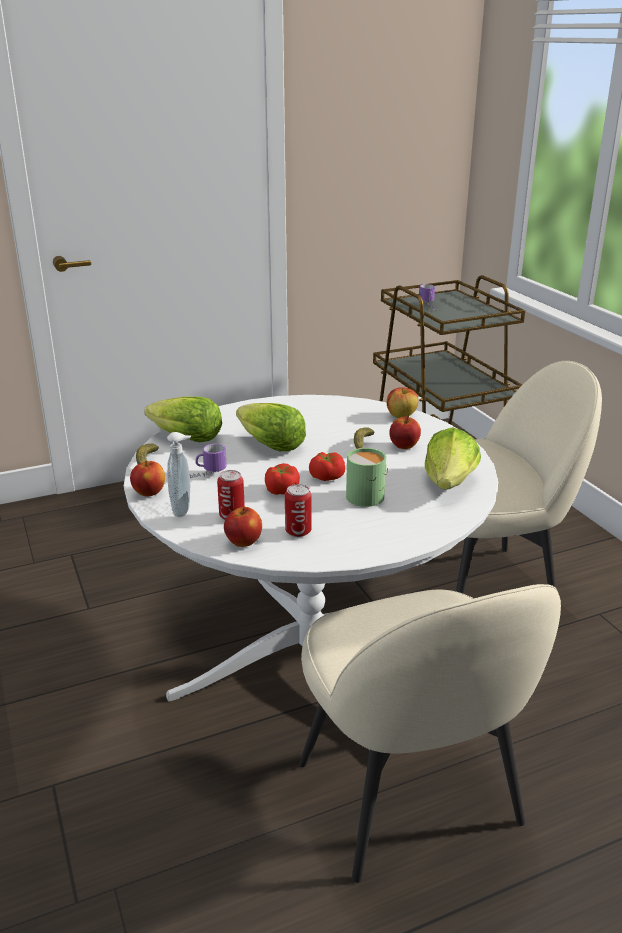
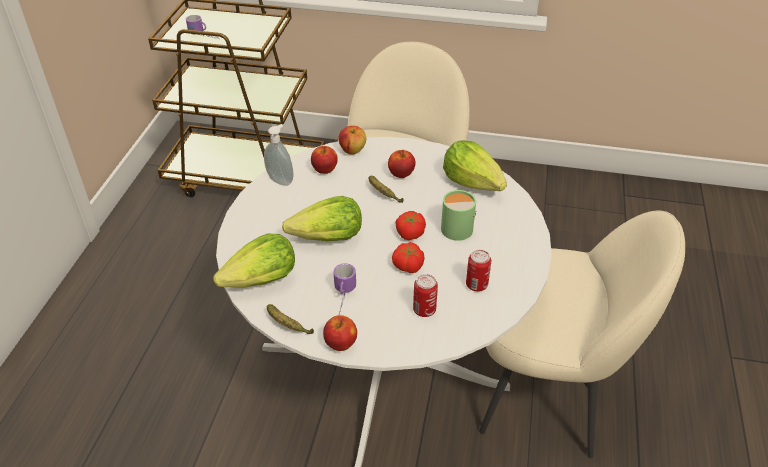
camera: 55 degrees left, 15 degrees up
(183, 510) = (390, 334): soap dispenser -> soap dispenser (281, 180)
(243, 542) = (468, 320): apple -> apple (324, 170)

